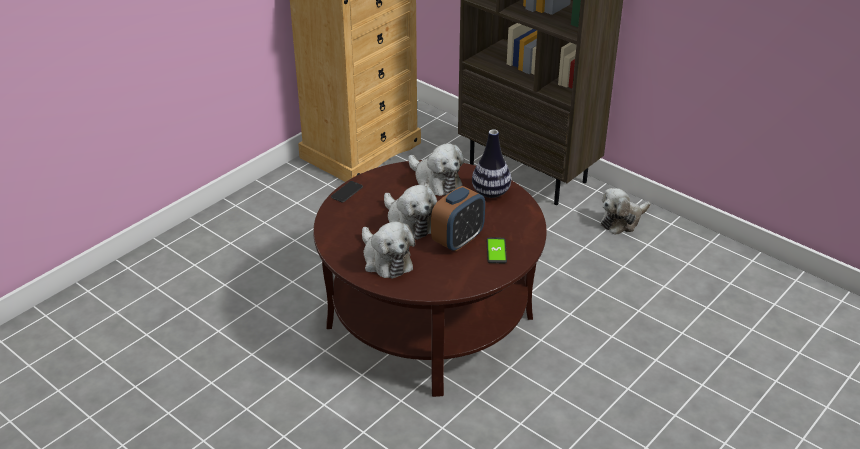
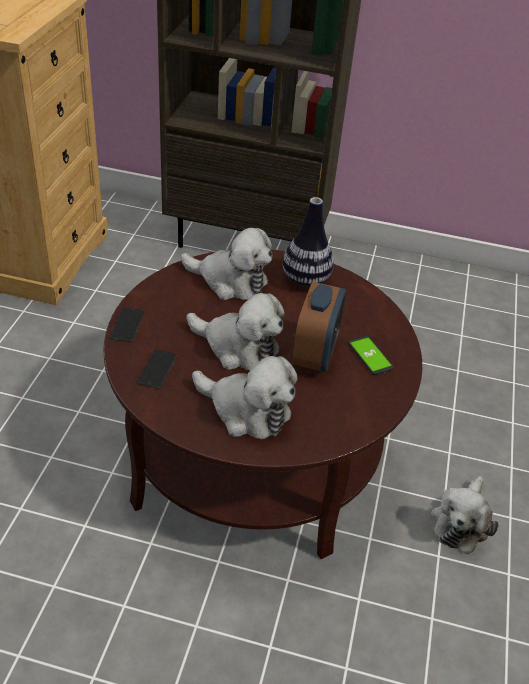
camera: 30 degrees left, 5 degrees up
(347, 222) = (157, 369): none -> phone
(622, 221) = (374, 273): plush toy -> plush toy (461, 521)

